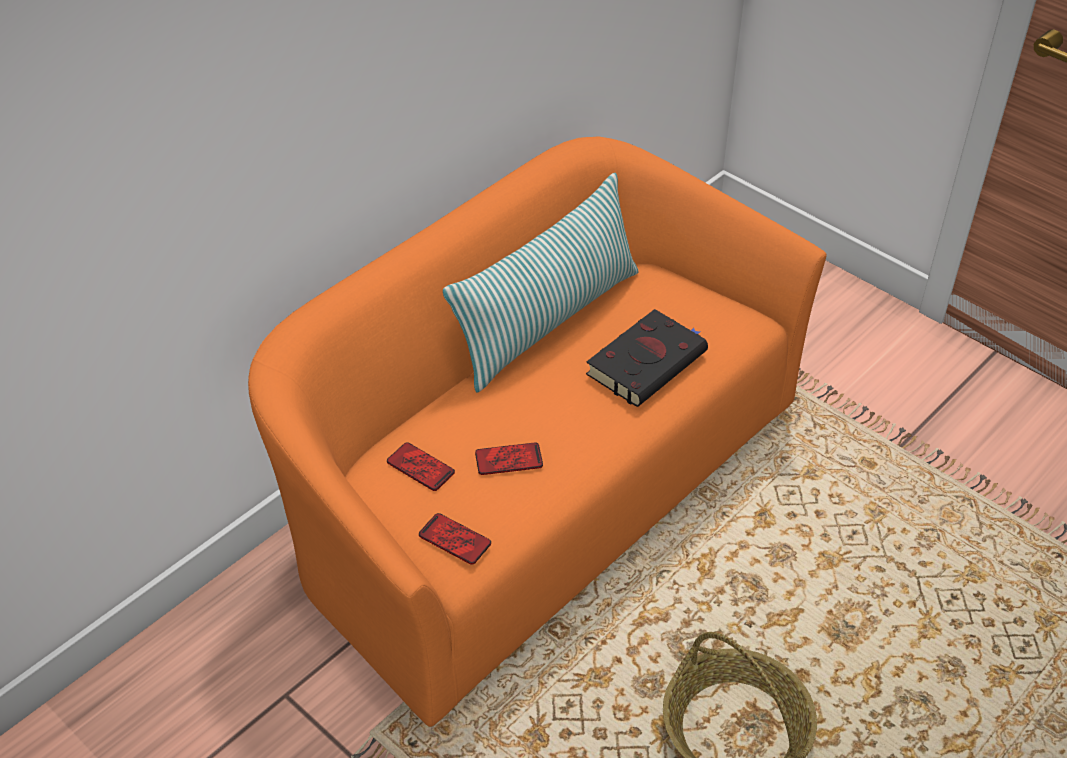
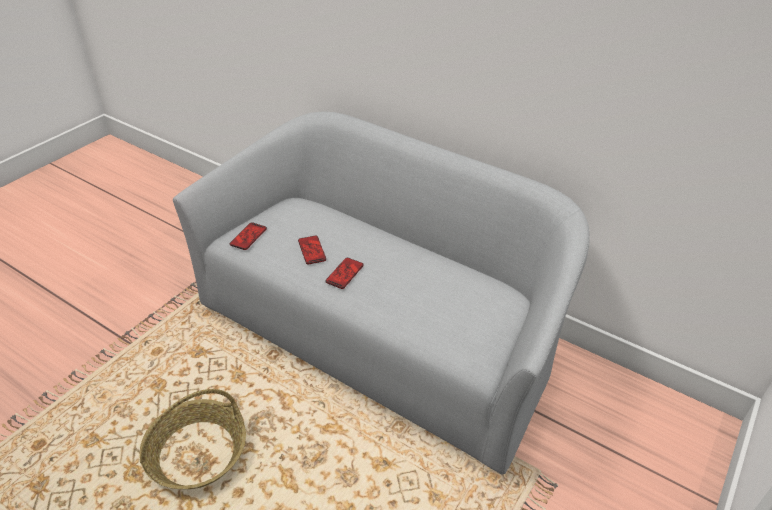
camera: 80 degrees right, 5 degrees down
(420, 467) = (302, 218): phone -> phone (344, 273)
(535, 490) = (383, 333): orange sofa -> grey sofa
(547, 321) = (442, 256): pillow -> none
(648, 362) = (415, 306): black book -> none

